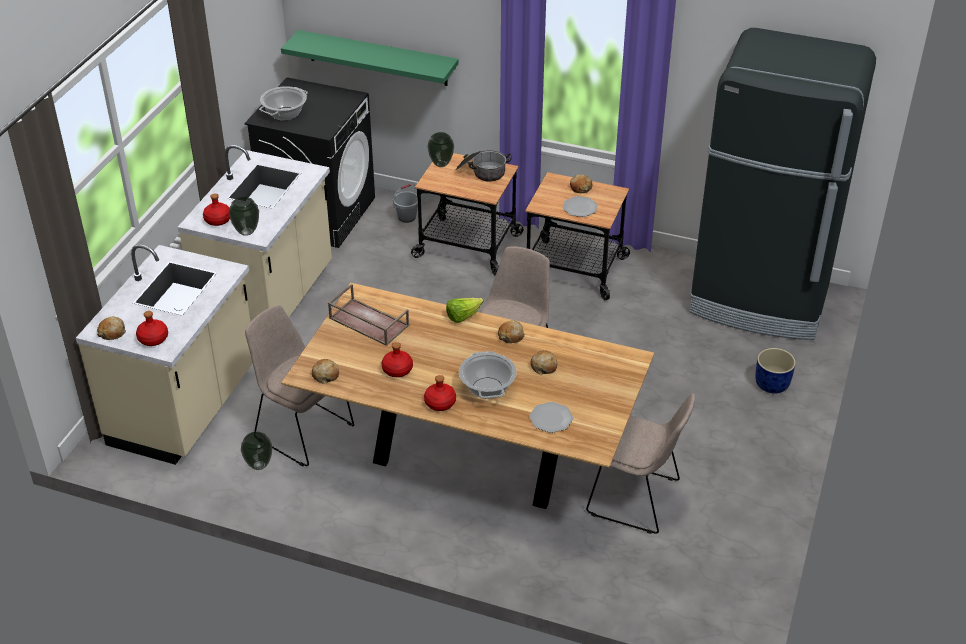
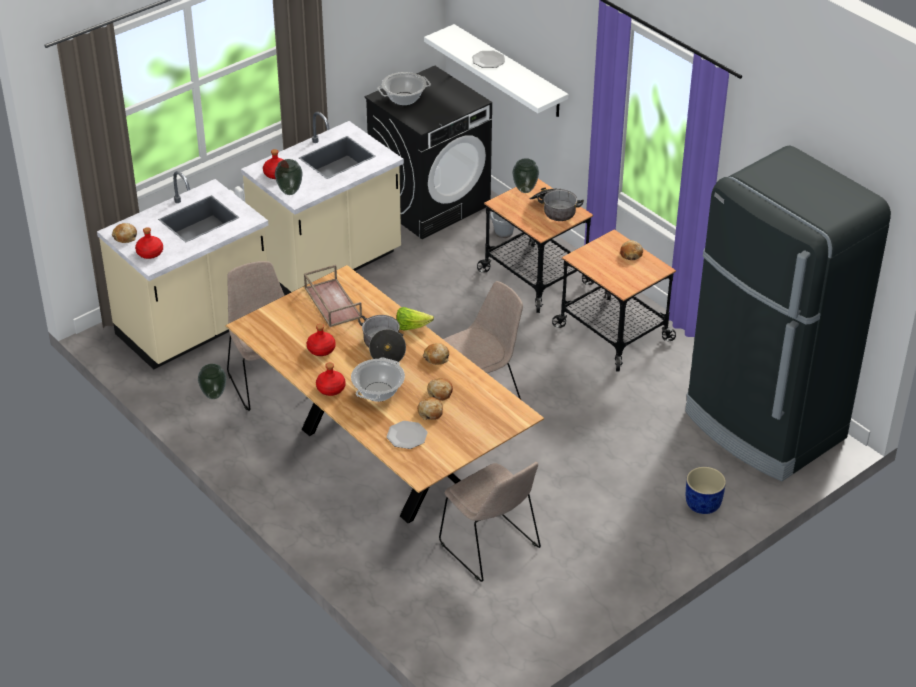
camera: 30 degrees right, 0 degrees up
(325, 375) = (263, 332): bread -> bread (430, 412)
(377, 58) = (509, 71): green shelf -> white shelf
(454, 345) = (383, 347): none -> cooking pot
(580, 207) = (613, 272): plate -> plate (488, 60)

